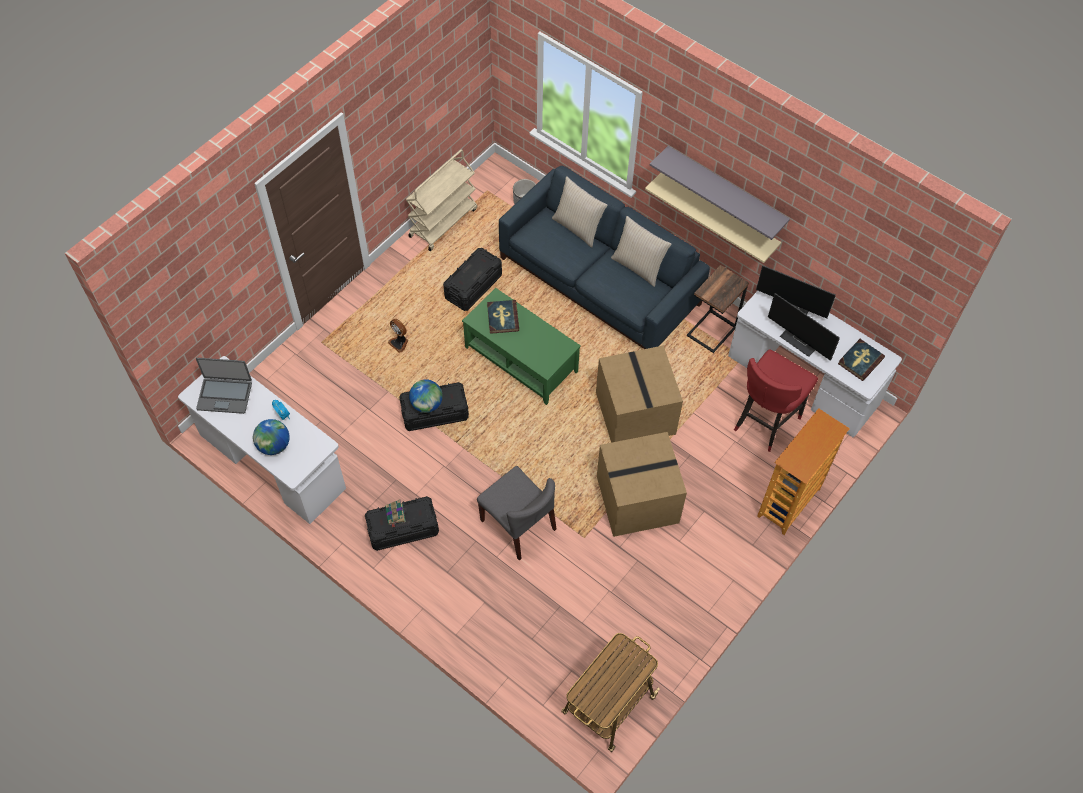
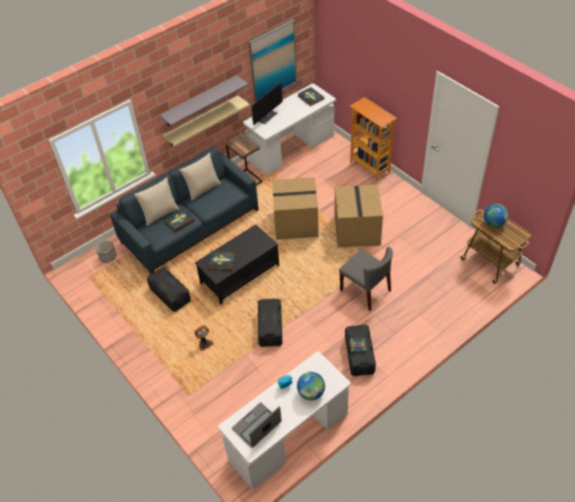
camera: 75 degrees left, 10 degrees down
(225, 395) = (257, 426): laptop -> laptop turned 150 degrees counterclockwise
(427, 404) = (272, 320): globe -> globe (493, 223)
(443, 222) = (105, 306): beige cart -> none
(518, 525) = (365, 290): grey chair -> grey chair turned 75 degrees clockwise
(521, 359) = (239, 274): green coffee table -> black coffee table
(566, 252) = (179, 221): none -> book
(764, 422) = (315, 168): red stool -> none
(801, 340) = (291, 117): monitor -> none
(852, 265) = (273, 62): none -> picture

